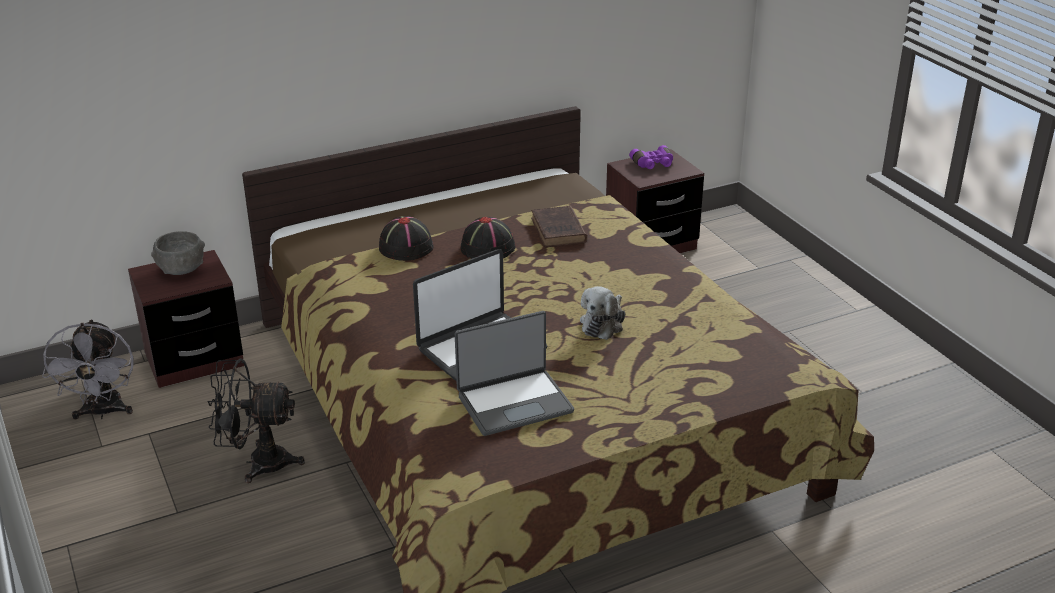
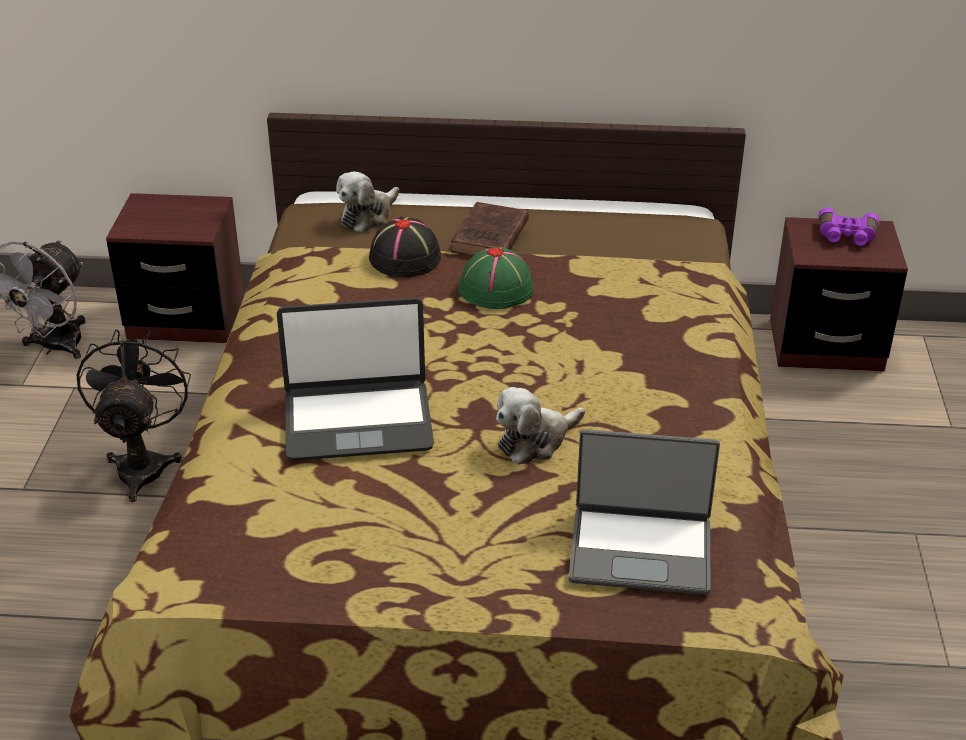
camera: 30 degrees right, 5 degrees up
(181, 269) = (178, 210): grey bowl -> none
(258, 463) = (143, 464): black fan -> black fan turned 60 degrees clockwise
(346, 230) = (368, 216): none -> plush toy
(488, 248) = (496, 289): black hat -> green hat
(514, 402) = (326, 507): laptop -> laptop (640, 550)
(558, 231) = (604, 294): brown book -> brown book (489, 238)

